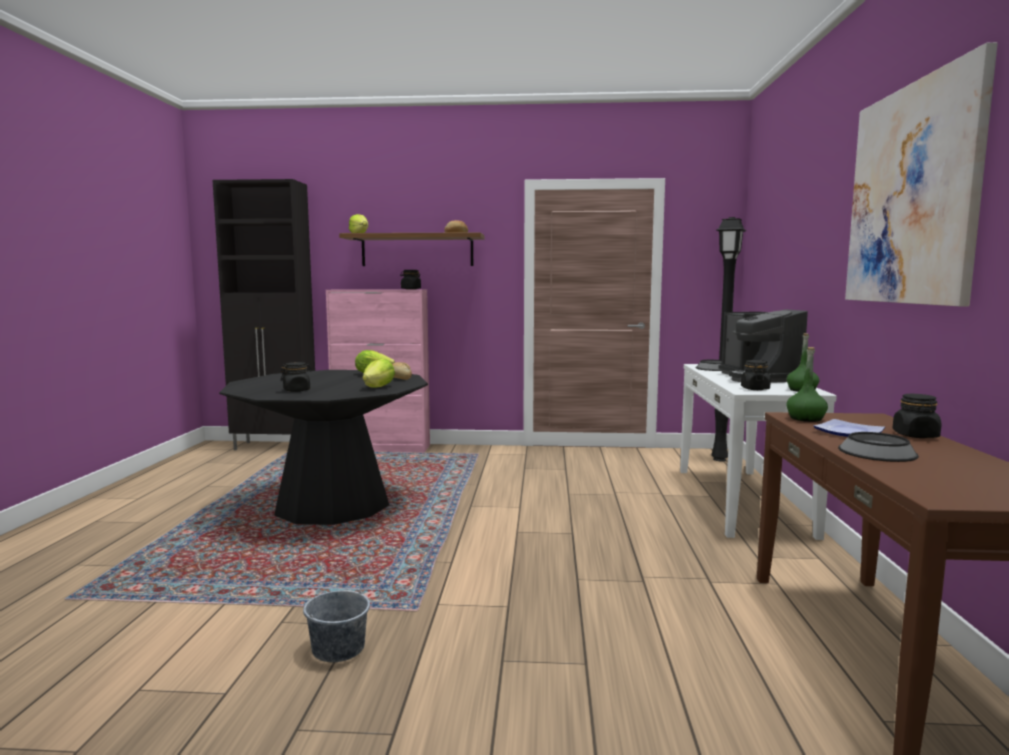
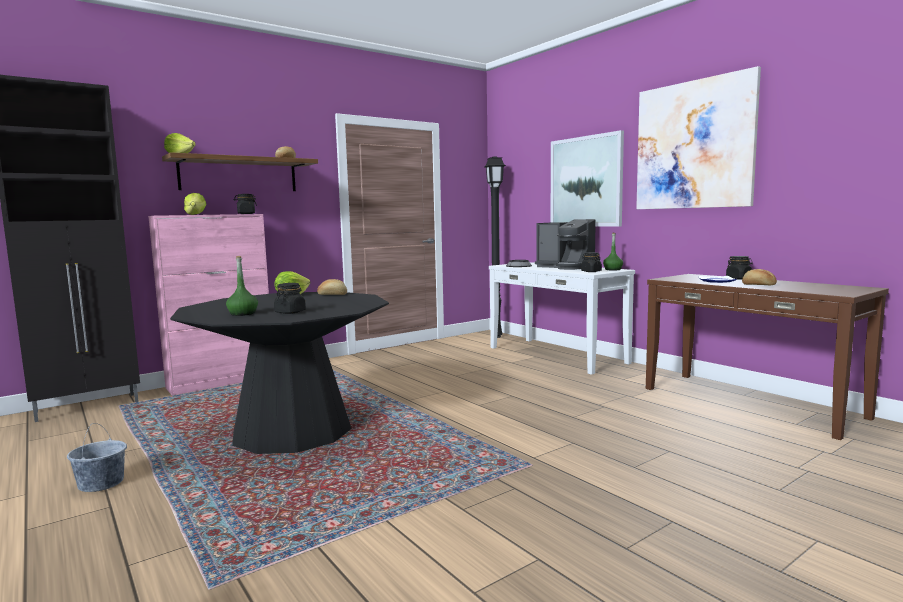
camera: 40 degrees left, 0 degrees up
(338, 648) = (540, 503): grey bucket -> grey bucket (101, 483)
(379, 387) = (352, 301): lettuce -> lettuce (196, 214)
(806, 419) = (676, 279): green bottle -> green bottle (243, 314)
(811, 253) = (586, 182): none -> picture
(877, 452) = (758, 285): bowl -> bread

